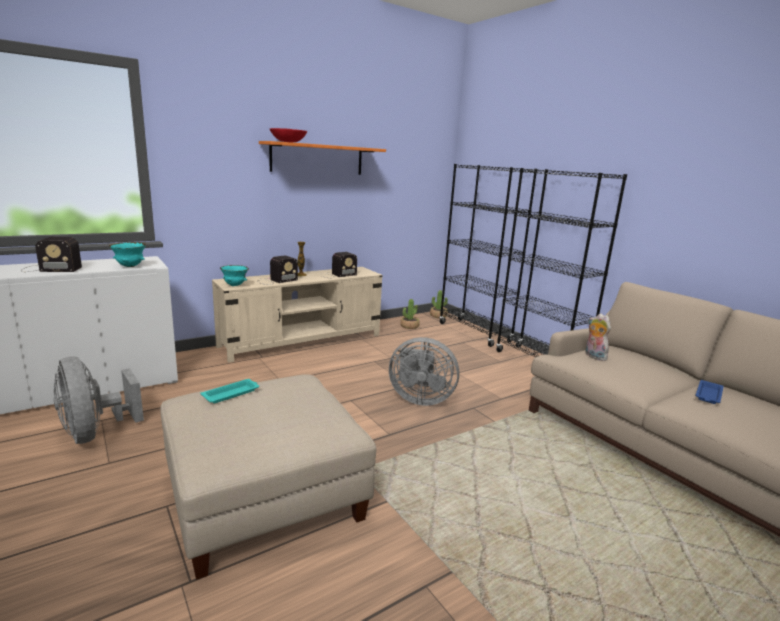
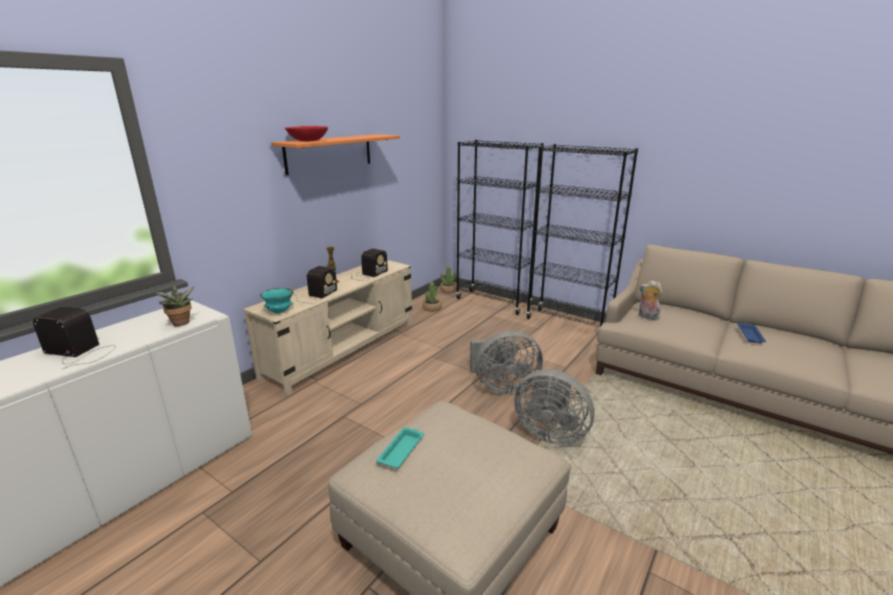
camera: 20 degrees left, 5 degrees up
(49, 269) = (81, 352): radio -> radio turned 135 degrees counterclockwise
(95, 432) = (209, 530): grey fan -> grey fan (550, 432)
(130, 266) = (181, 324): turquoise bowl -> potted plant

